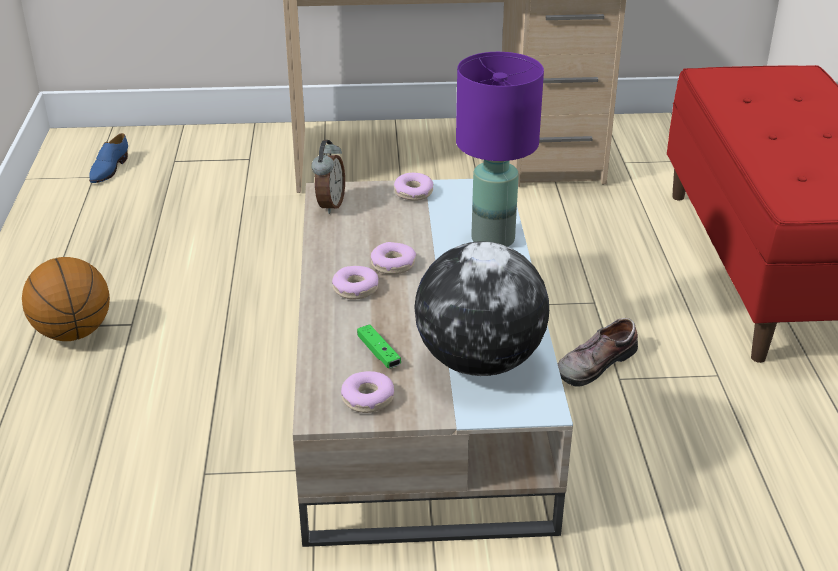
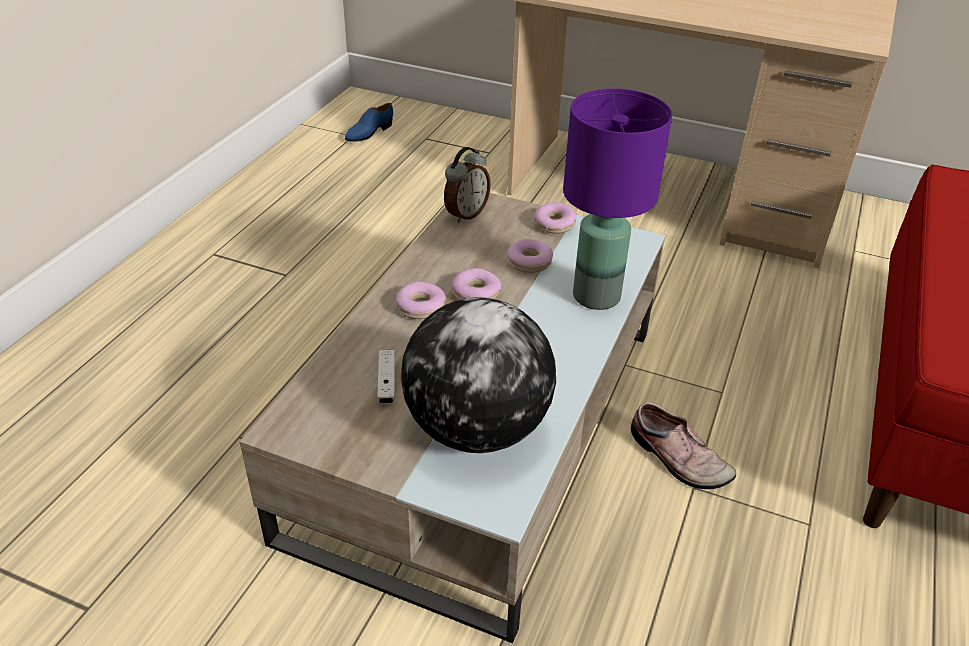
camera: 25 degrees right, 5 degrees up
(73, 332) = (236, 267): basketball -> none
(368, 399) = (337, 429): donut -> donut (529, 262)
(378, 353) = (387, 383): green game controller -> white game controller
(593, 363) = (677, 459): shoe -> shoe turned 120 degrees counterclockwise

